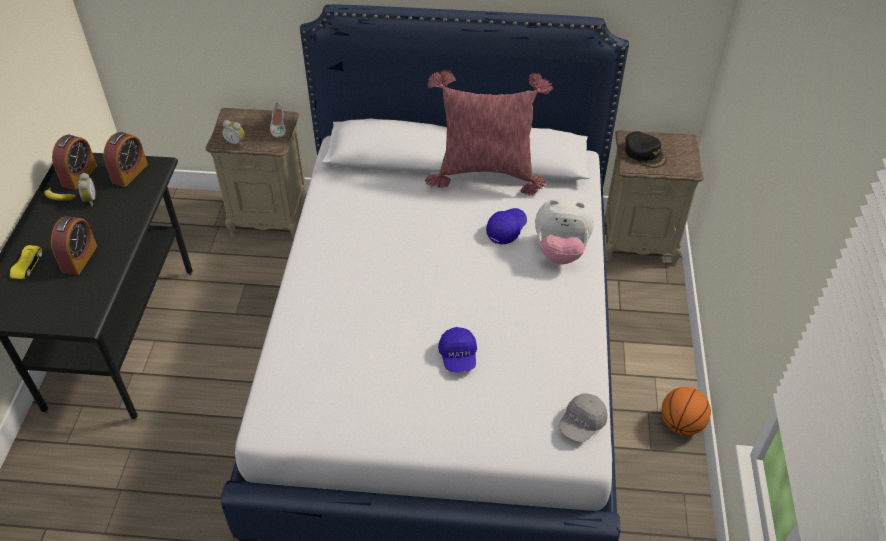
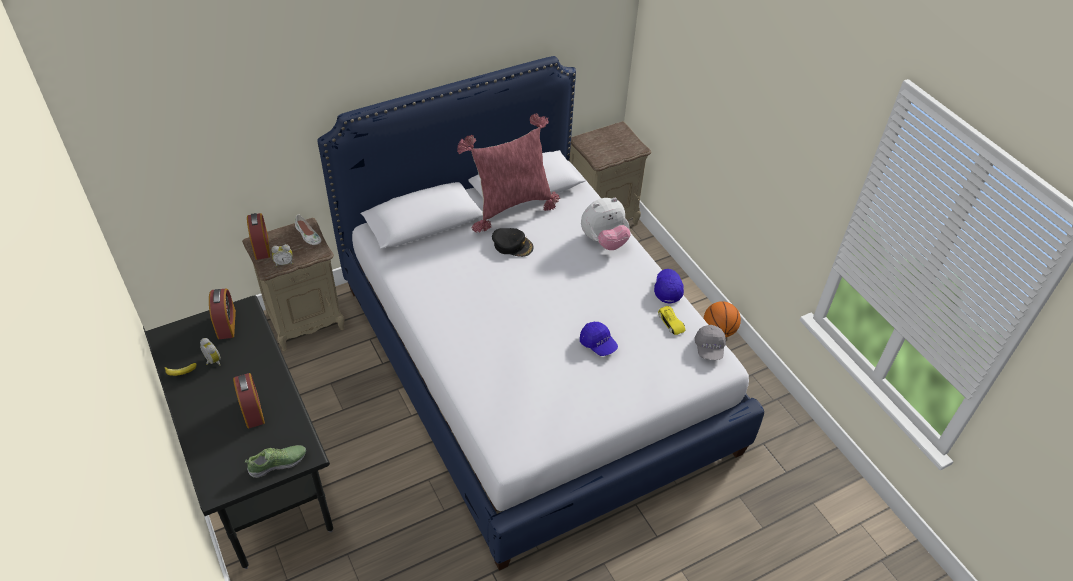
camera: 35 degrees left, 0 degrees up
(27, 265) = (209, 437): yellow toy car -> yellow toy car (671, 322)
(55, 317) = (278, 463): none -> shoe
(79, 176) = (181, 346): alarm clock -> alarm clock (261, 247)
(506, 229) = (555, 242): blue cap -> blue cap (668, 289)
(645, 153) = (601, 148): black cap -> black cap (512, 245)

